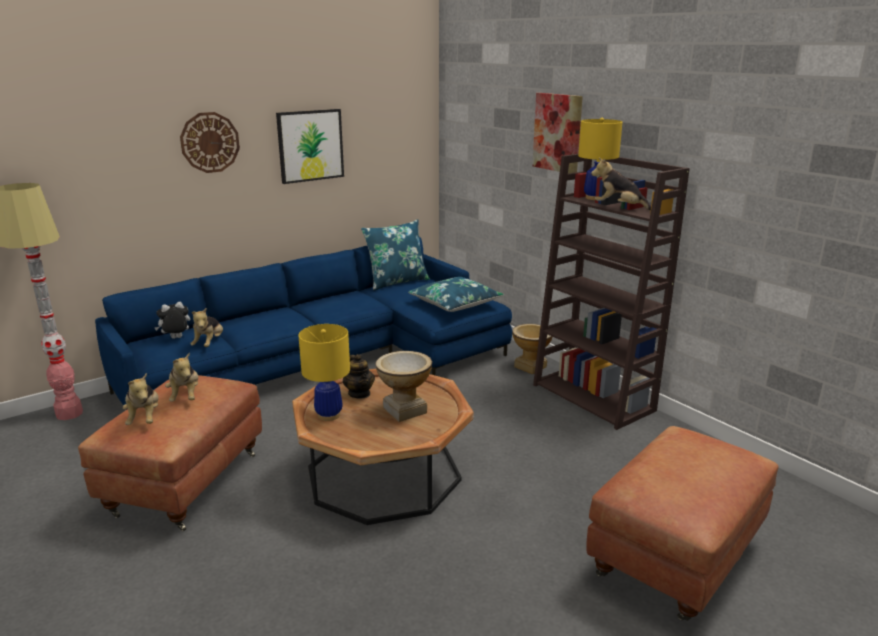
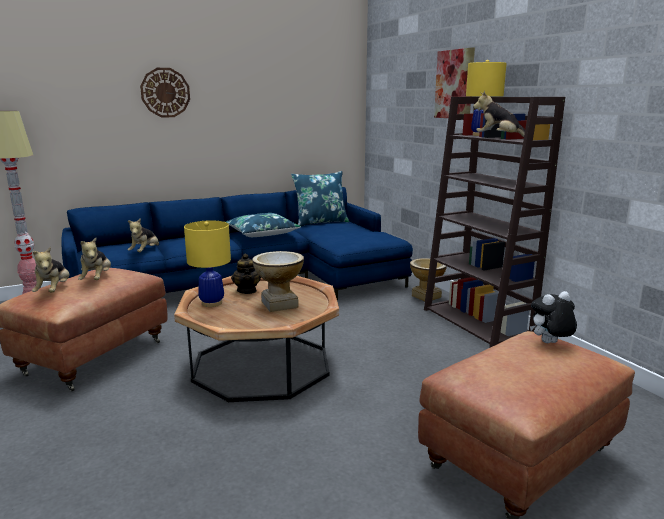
camera: 10 degrees right, 5 degrees down
(176, 338) = (120, 246): plush toy -> plush toy (550, 343)
(310, 145) = (251, 102): picture -> none
(455, 303) = (362, 237): blue pillow -> blue pillow (262, 233)

